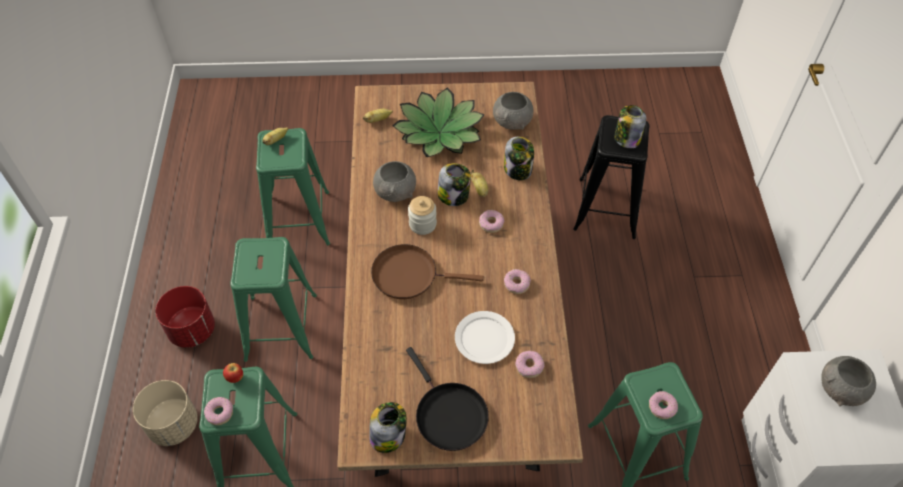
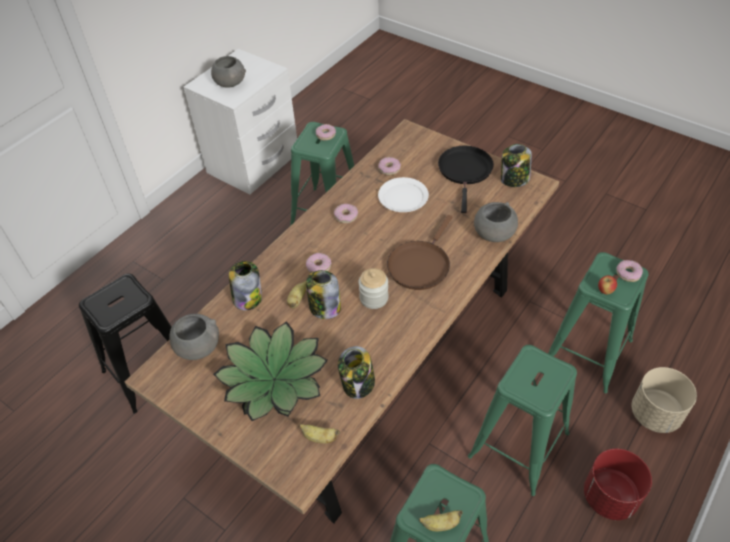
camera: 140 degrees left, 5 degrees down
(395, 192) = (371, 341): grey bowl -> grey bowl (493, 234)
(409, 275) = (420, 265): brown frying pan -> brown frying pan turned 75 degrees clockwise
(626, 139) = (117, 297): jar -> jar (358, 384)

